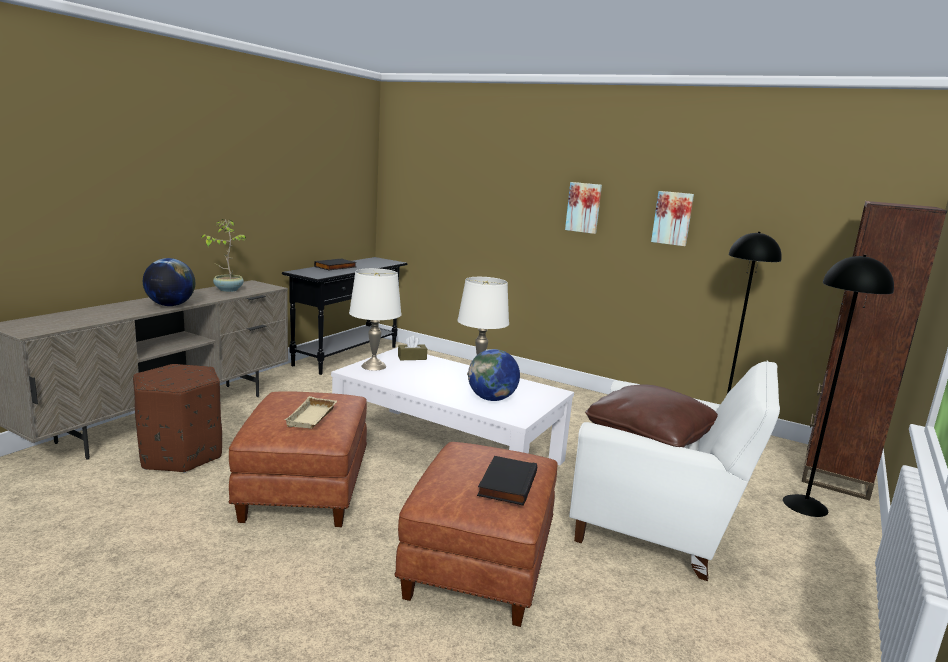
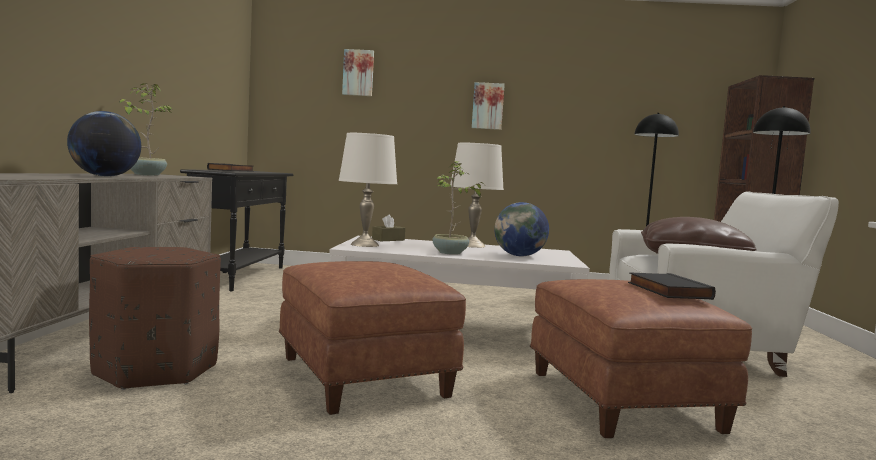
camera: 25 degrees left, 10 degrees down
(313, 418) = (395, 270): beige tray -> none
(428, 388) = (450, 253): none -> potted plant
(672, 218) = (571, 111): picture -> picture (358, 73)

